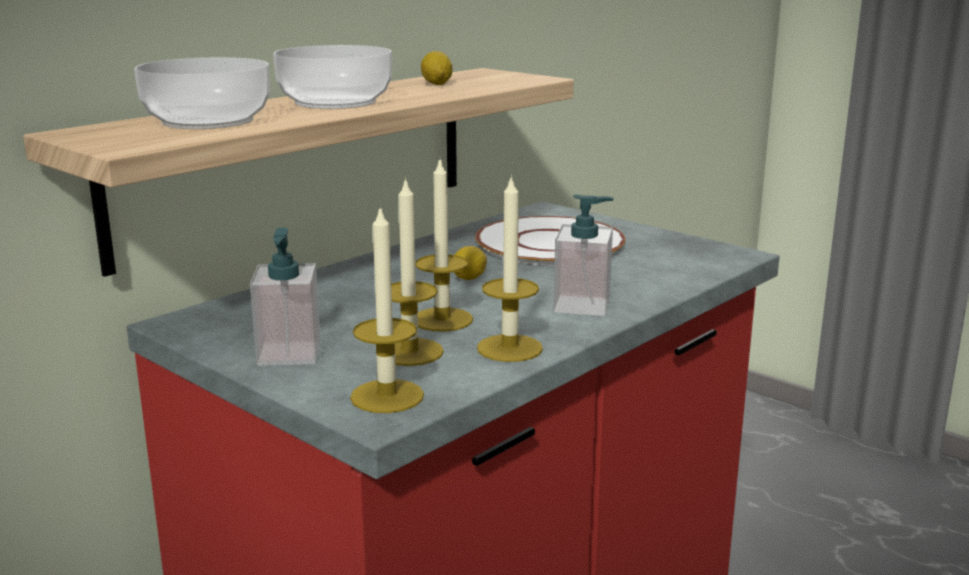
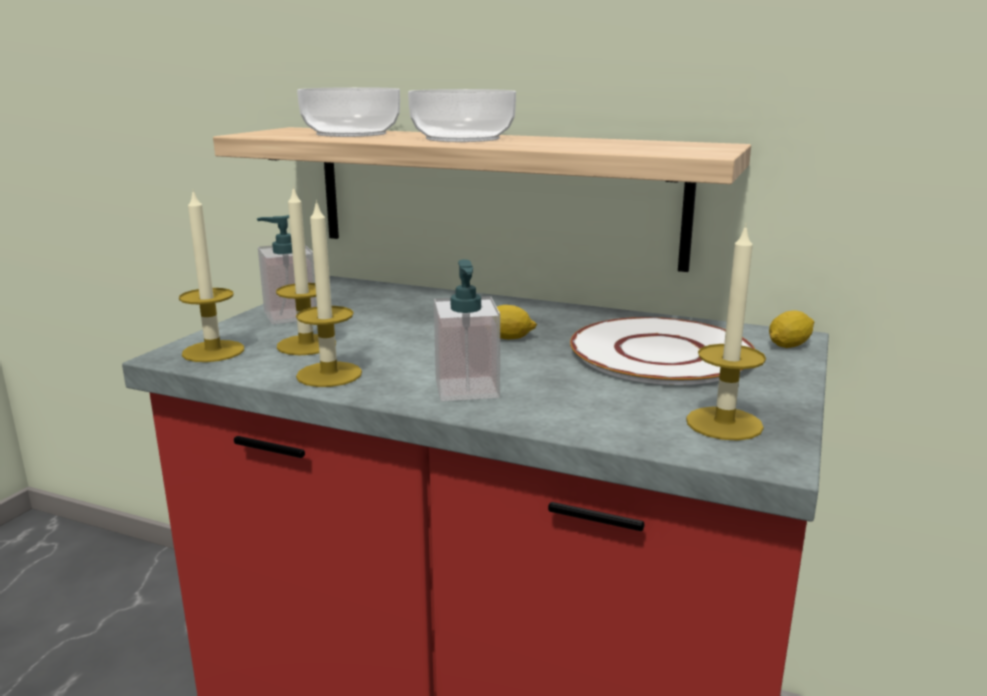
camera: 70 degrees right, 0 degrees up
(437, 83) = (604, 143): lemon -> lemon (788, 345)
(442, 319) = (388, 344): candle -> candle (724, 423)

